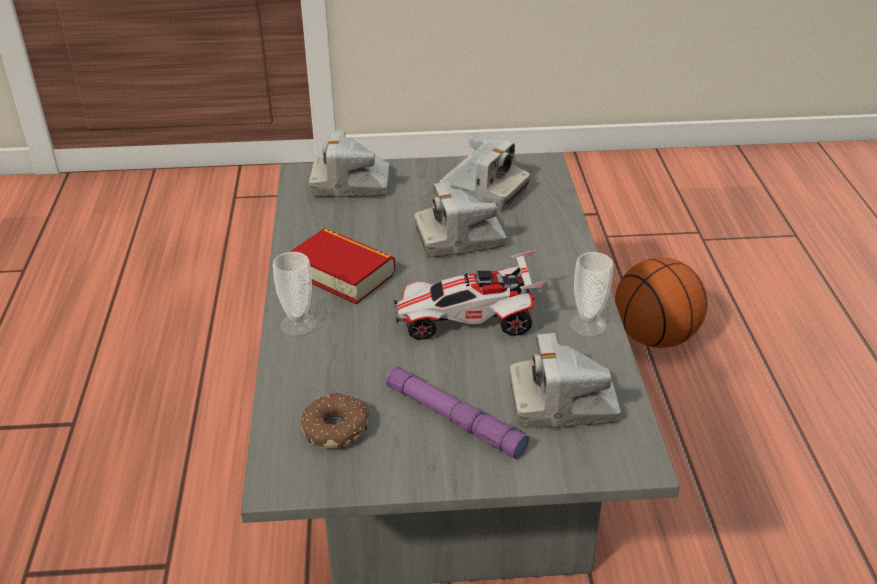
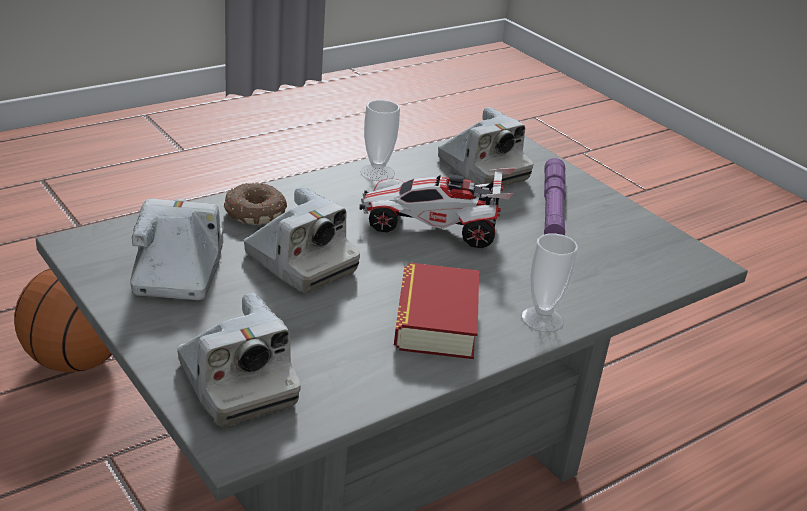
camera: 125 degrees left, 5 degrees down
(335, 428) = (628, 255): donut -> donut (253, 213)
(467, 321) = (433, 227): toy car -> toy car turned 135 degrees clockwise

